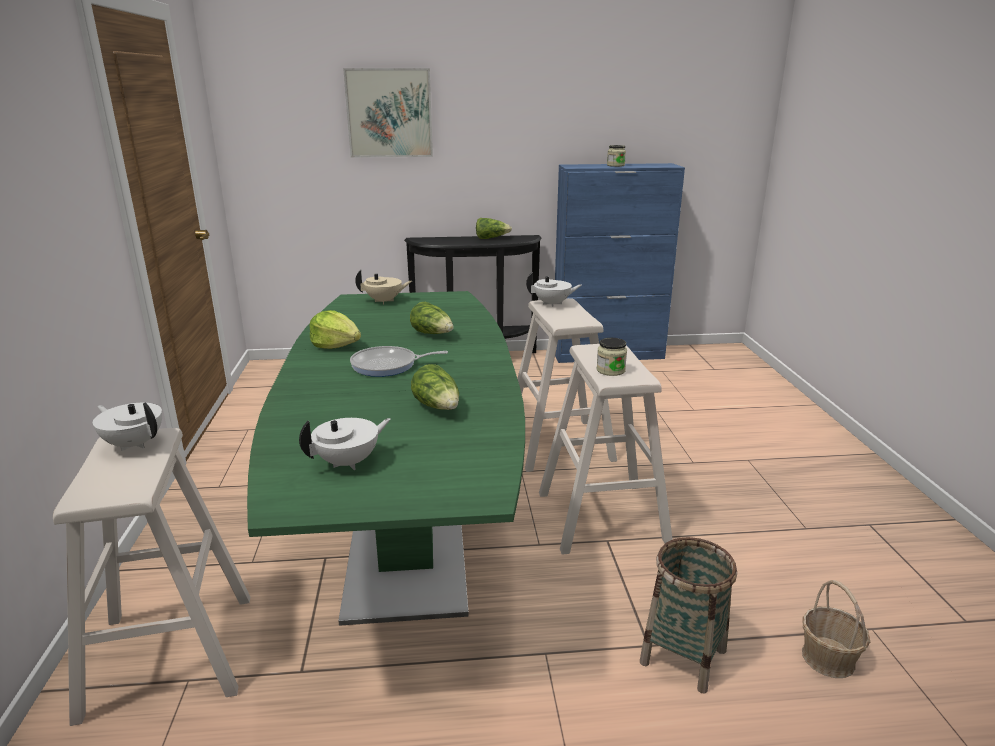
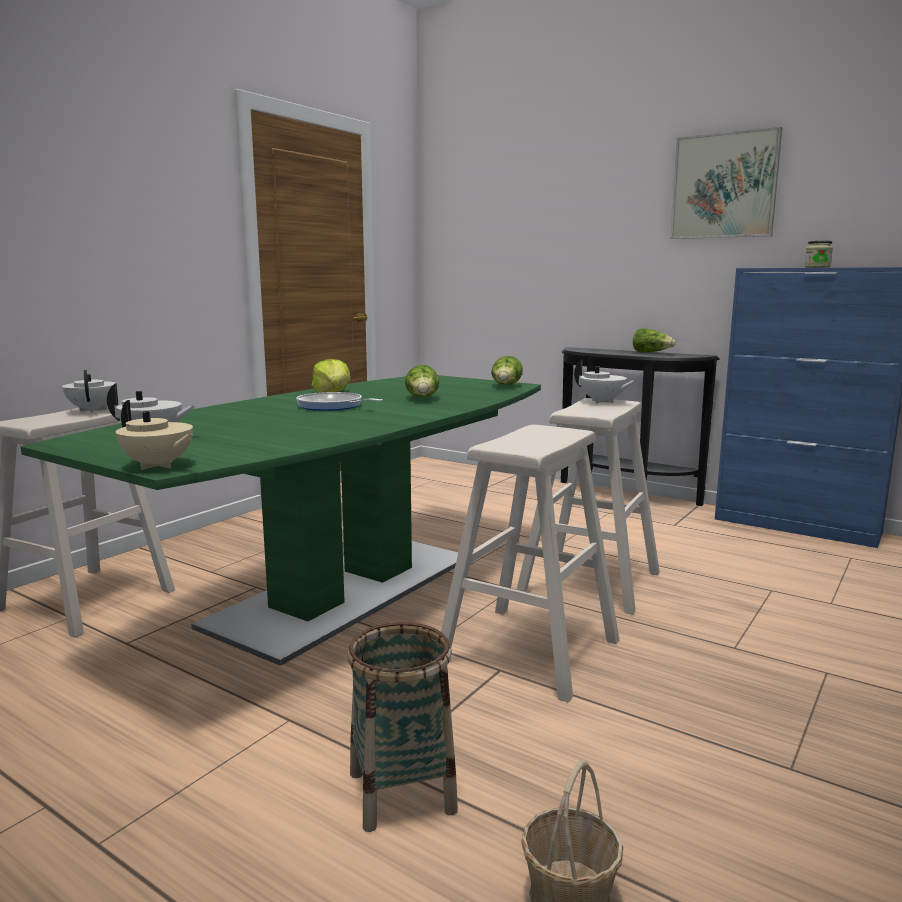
camera: 40 degrees right, 10 degrees down
(384, 301) = (446, 380): beige teapot -> beige teapot (158, 466)
(389, 113) = (563, 215): picture -> picture (724, 186)
(438, 407) = (293, 428): lettuce -> lettuce (506, 386)
(610, 370) = (515, 442): jar -> none

